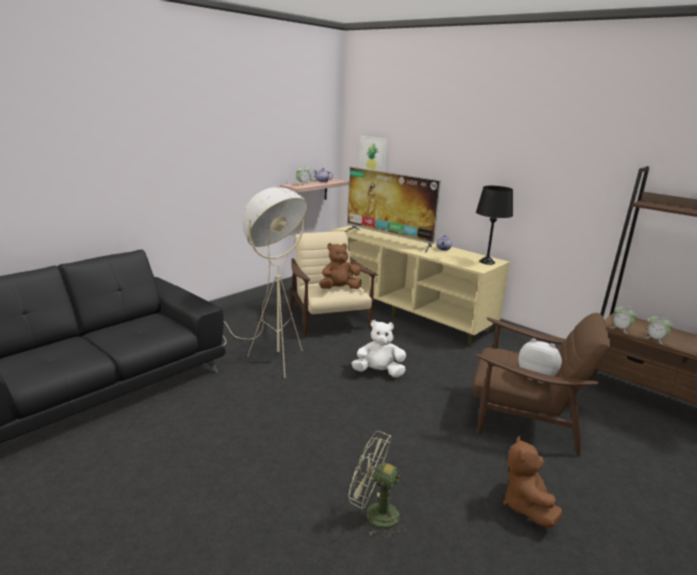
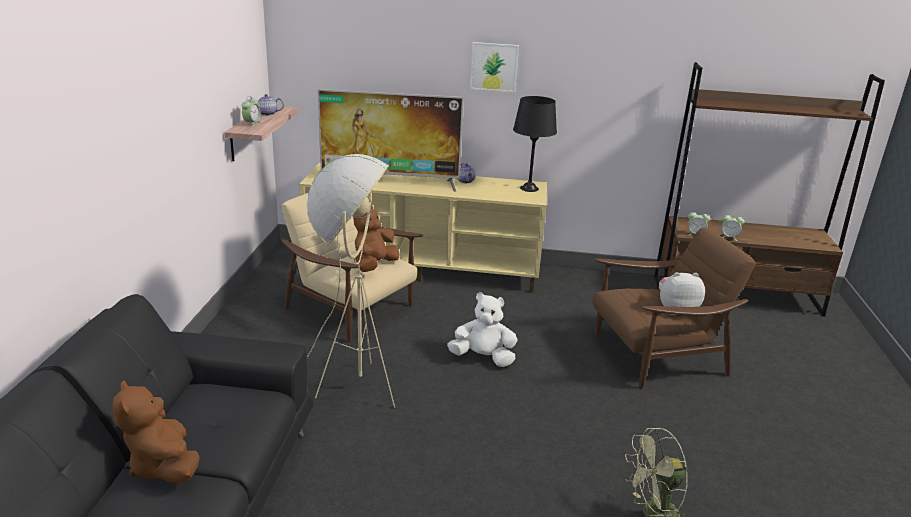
camera: 35 degrees left, 5 degrees up
(373, 153) = (331, 64): picture -> picture (494, 67)
(378, 372) = (483, 358): white plush toy -> white plush toy turned 45 degrees clockwise
(526, 506) = (743, 442): brown plush toy -> brown plush toy (163, 465)

